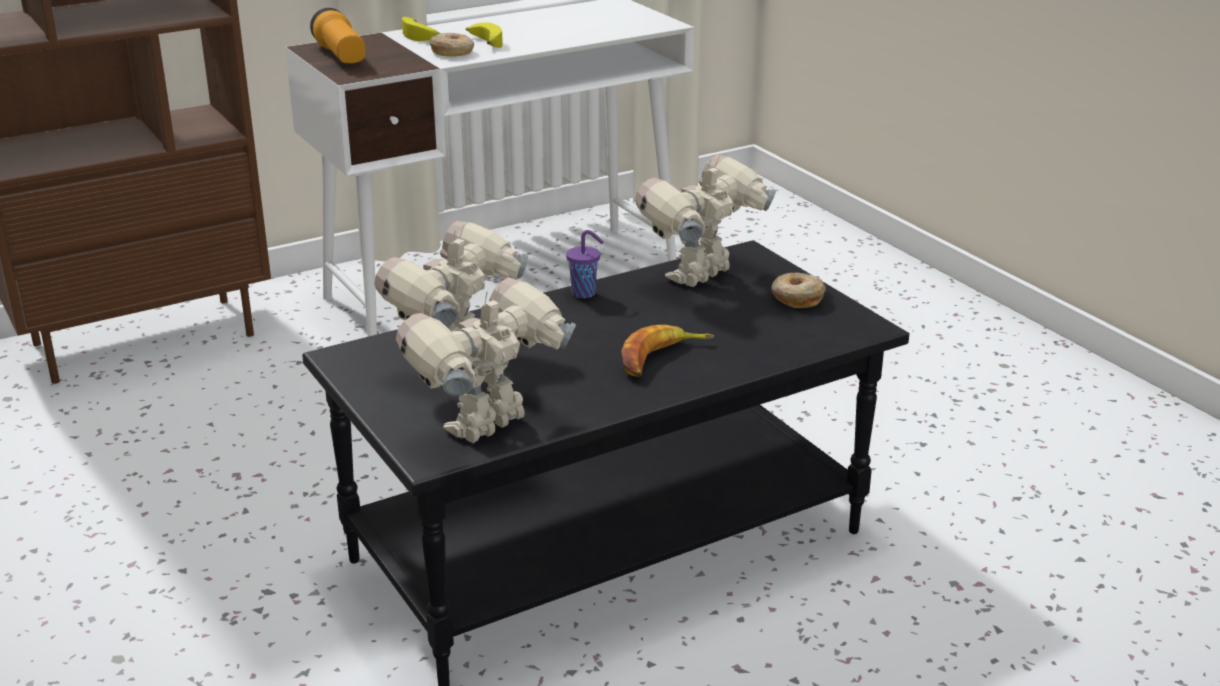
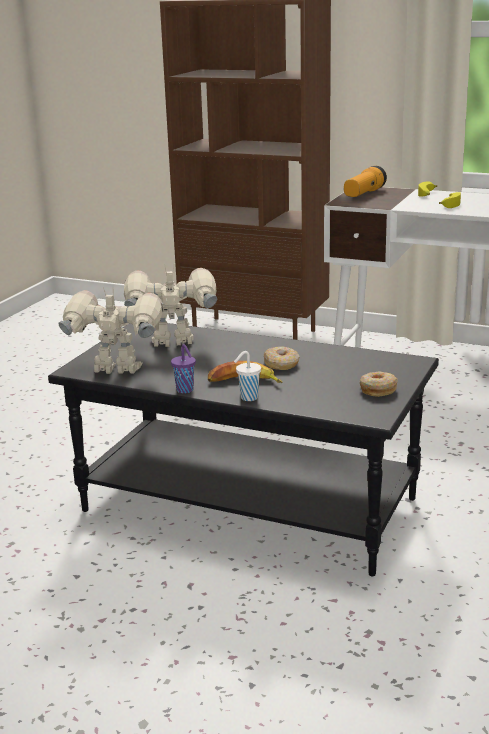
camera: 55 degrees right, 5 degrees down
(452, 52) = (419, 204): donut -> donut (281, 364)
(585, 294) = (288, 344): purple cup -> purple cup (185, 390)
(702, 277) = (360, 361): toy robot -> none
(715, 373) = (248, 398): none -> white cup

